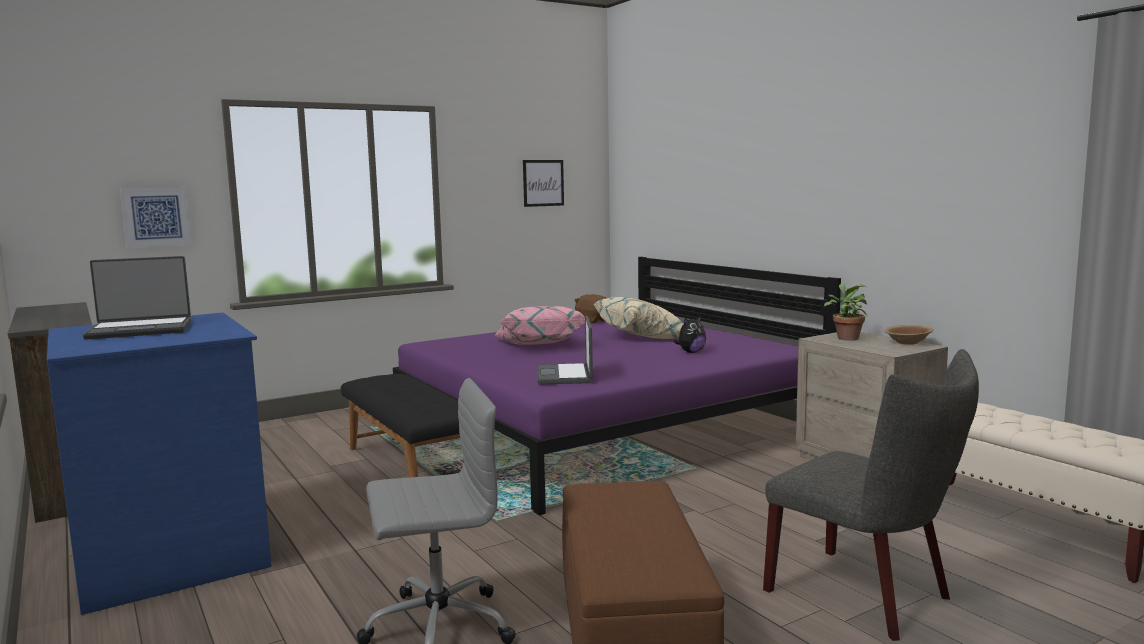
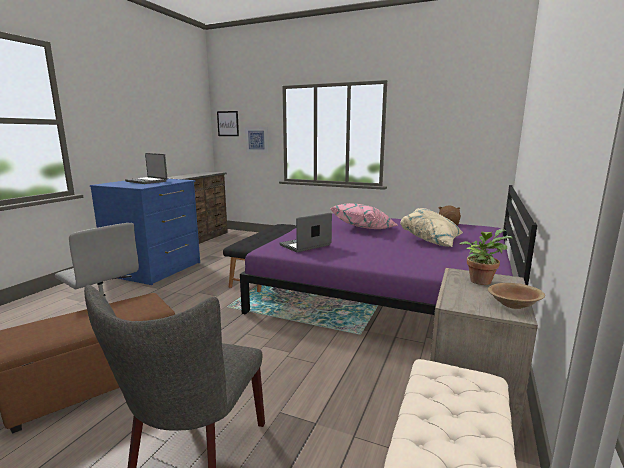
camera: 55 degrees right, 5 degrees up
(543, 183) = (460, 127): picture -> picture (228, 123)
(691, 352) = (414, 256): plush toy -> none

